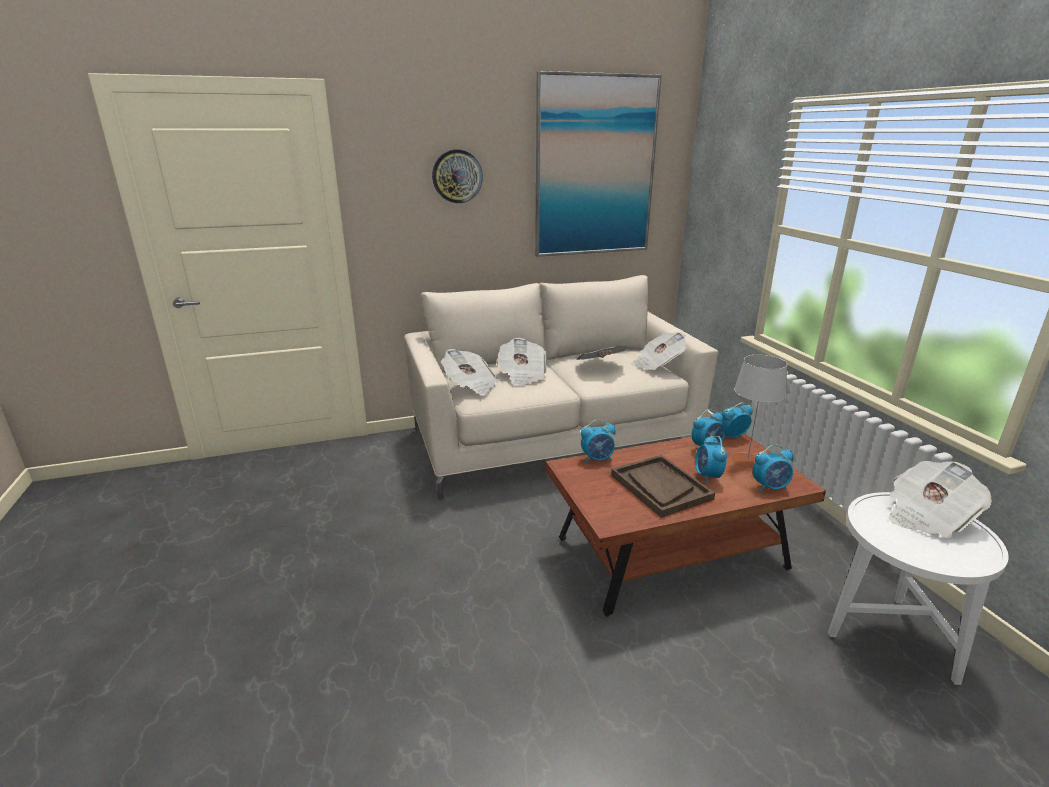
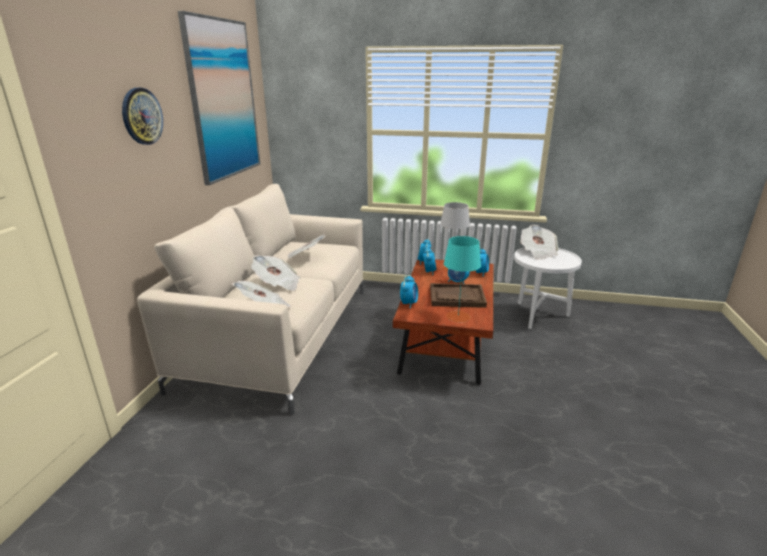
camera: 60 degrees left, 0 degrees up
(605, 501) = (458, 316): none -> turquoise table lamp
(657, 364) = (329, 243): newspaper -> none

